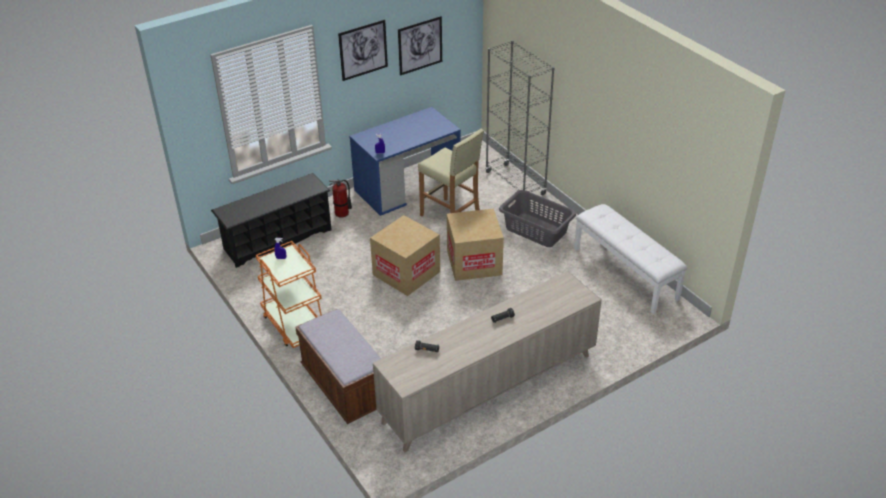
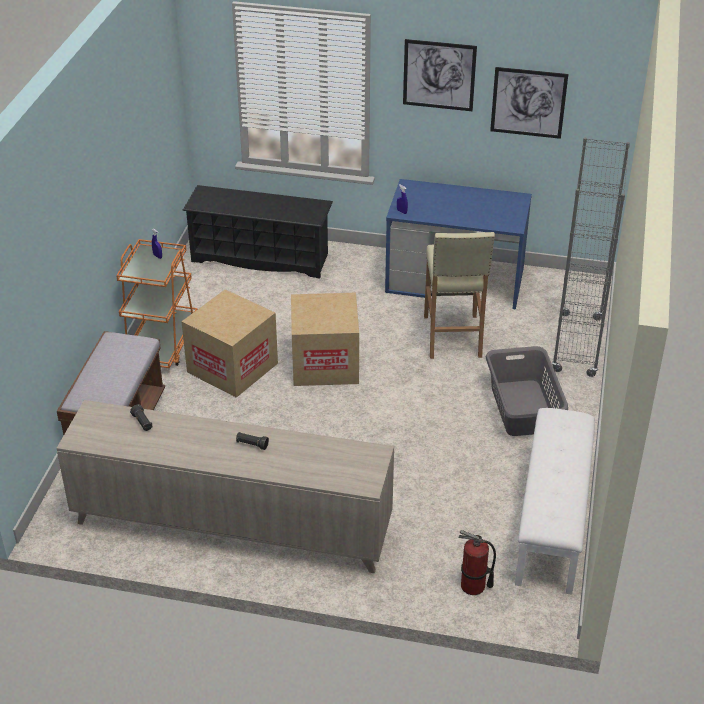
camera: 45 degrees right, 0 degrees up
(342, 213) = (353, 268): fire extinguisher -> fire extinguisher (473, 586)
(474, 262) = (405, 397): cardboard box -> cardboard box (232, 367)

